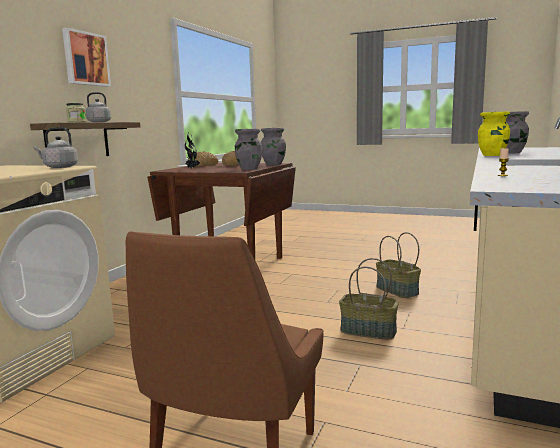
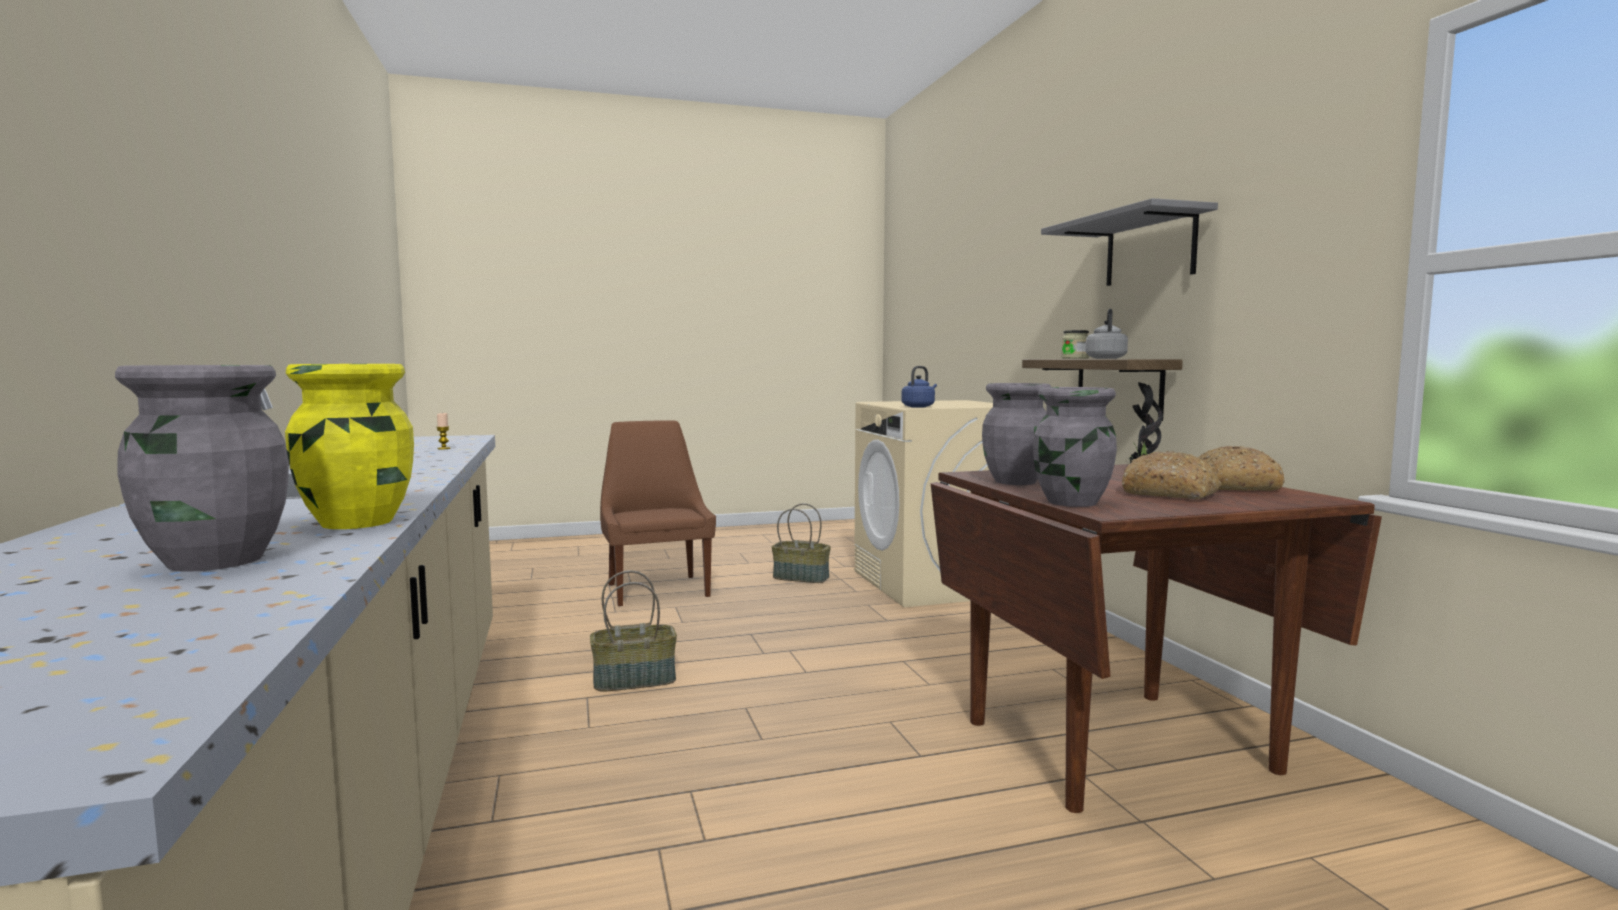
camera: 140 degrees right, 5 degrees down
(59, 167) = (919, 407): grey kettle -> blue kettle
(85, 59) = (1150, 249): picture -> grey shelf
(396, 290) = (641, 774): basket -> basket (801, 577)

